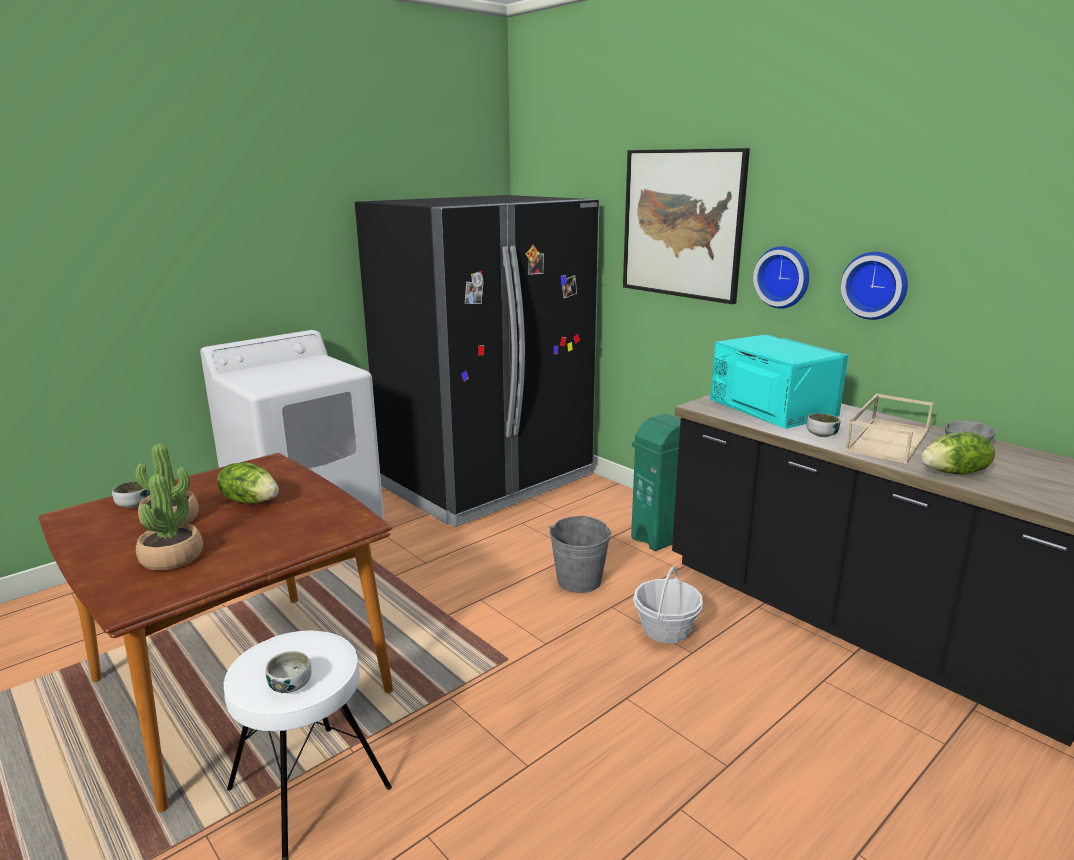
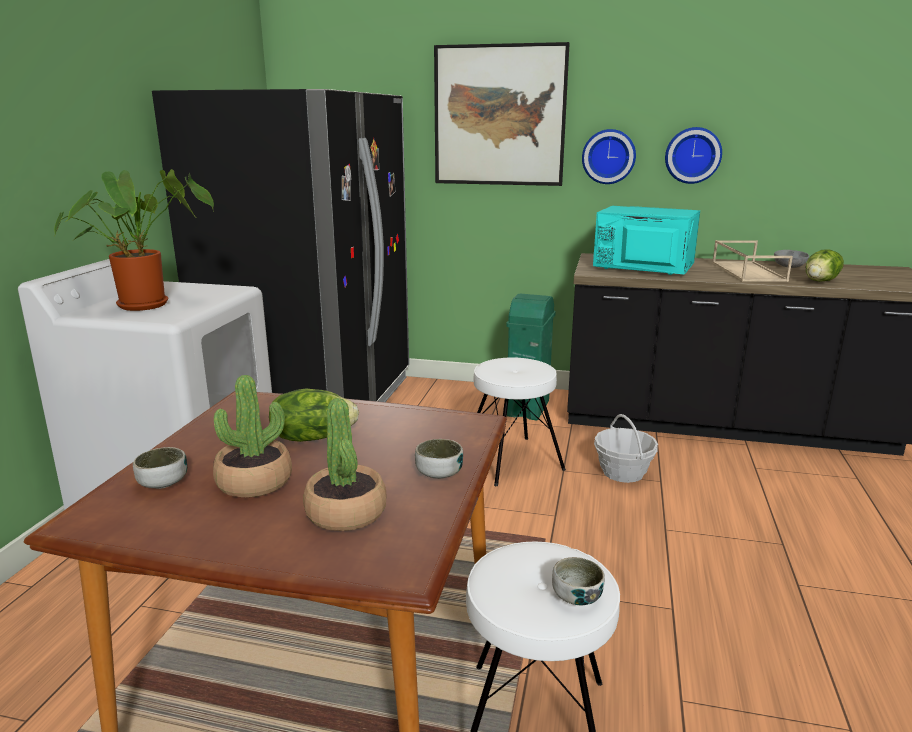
camera: 35 degrees left, 0 degrees up
(276, 374) = (148, 304): none -> potted plant
(579, 581) = (512, 460): grey bucket -> white stool
(821, 435) = (707, 275): bowl -> bowl (439, 473)

